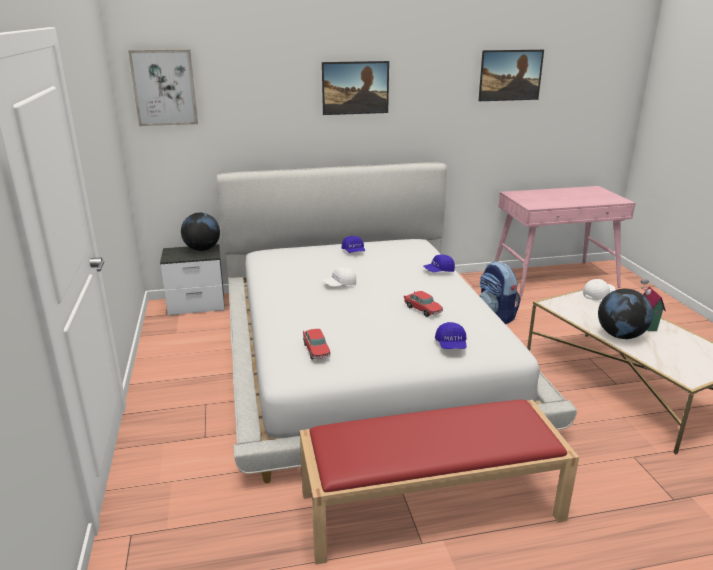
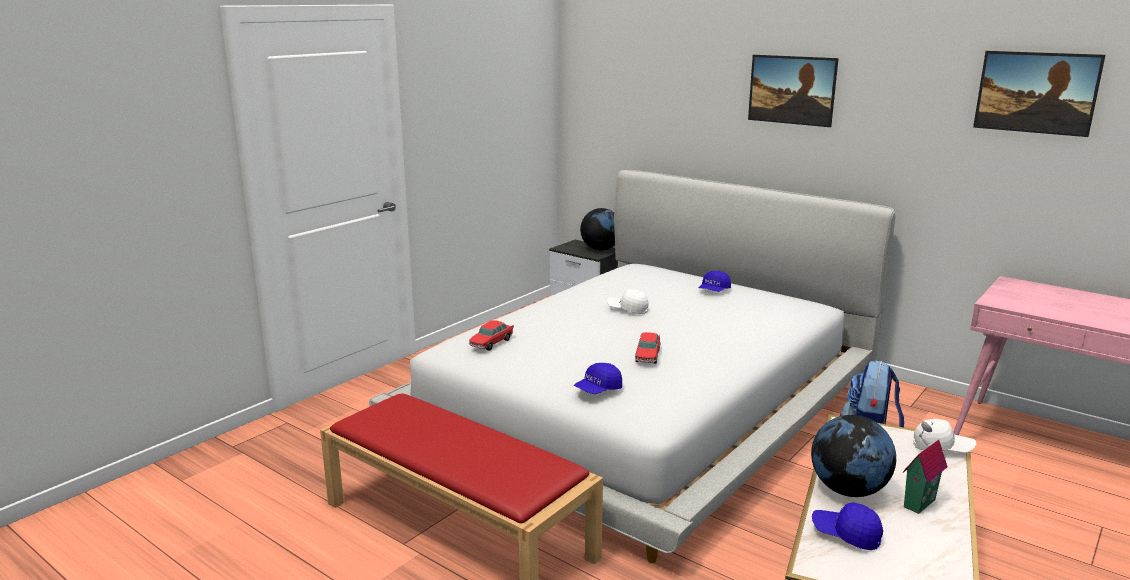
camera: 50 degrees right, 5 degrees down
(164, 88) = (597, 71): picture -> none
(438, 271) = (757, 336): blue cap -> blue cap (846, 535)

